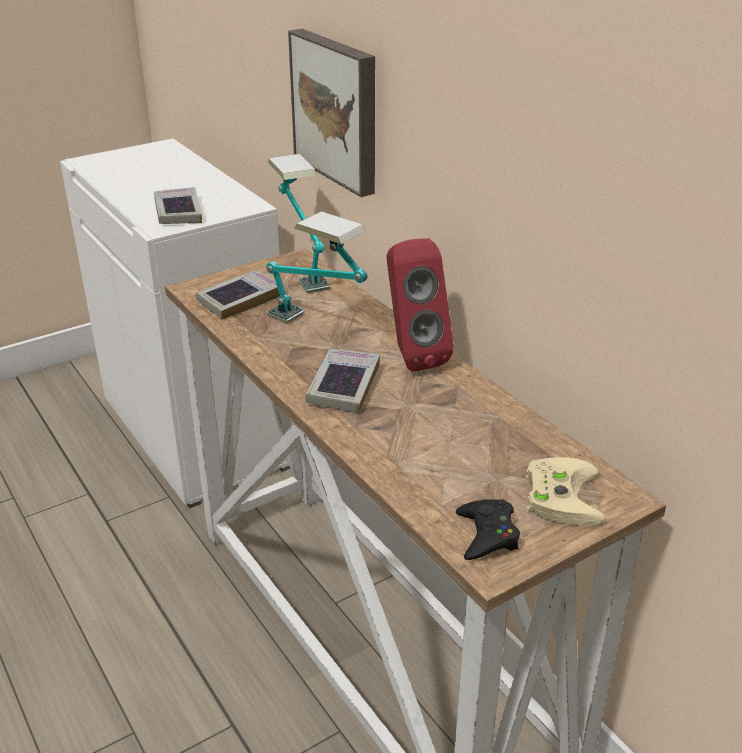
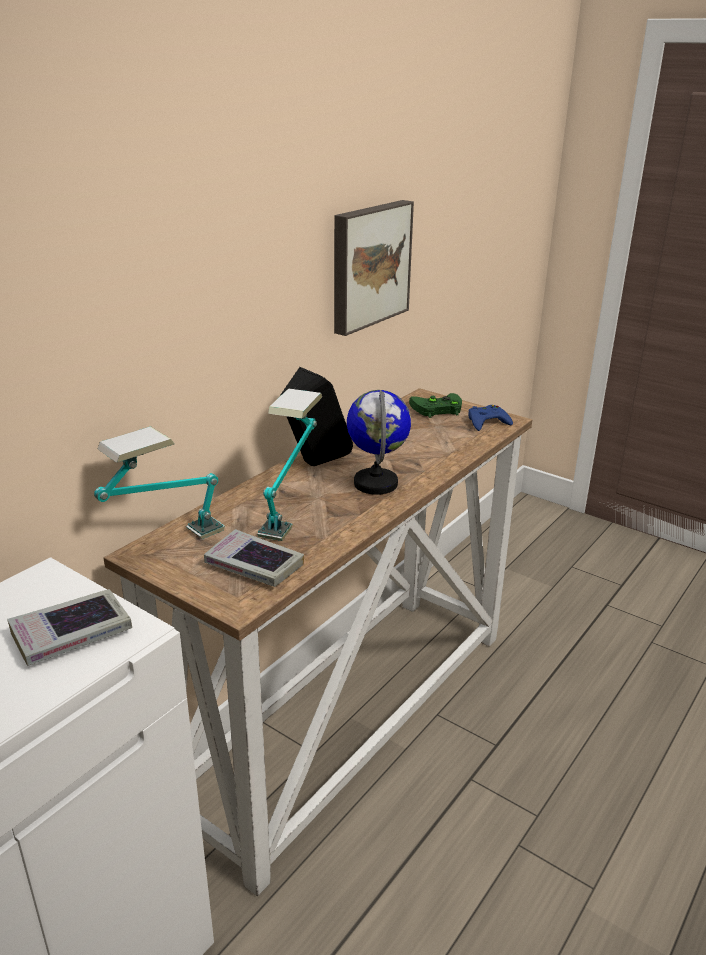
camera: 110 degrees left, 5 degrees down
(338, 110) = (123, 359): picture -> picture (368, 265)
(343, 386) = (376, 483): book -> globe
(411, 356) = (314, 465): red speaker -> black speaker
(487, 535) = (487, 422): black game controller -> blue game controller
(559, 494) = (435, 409): beige game controller -> green game controller

